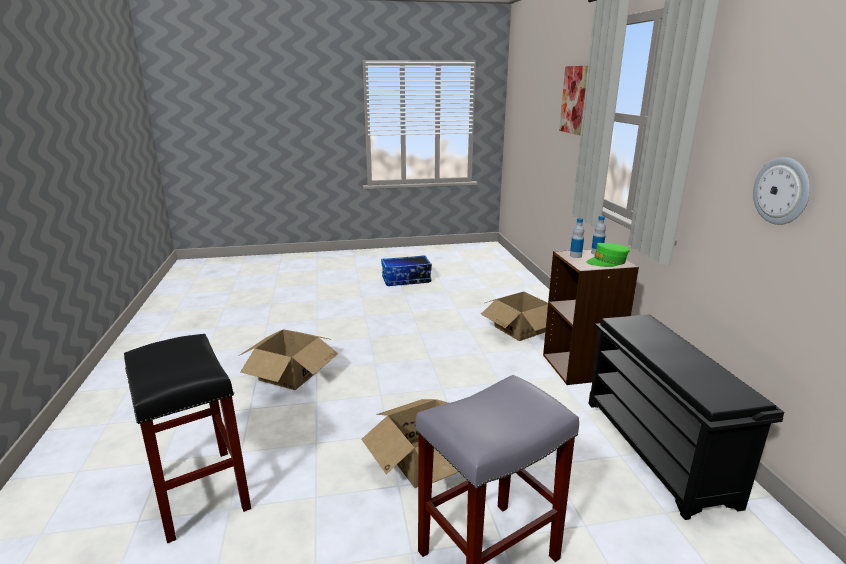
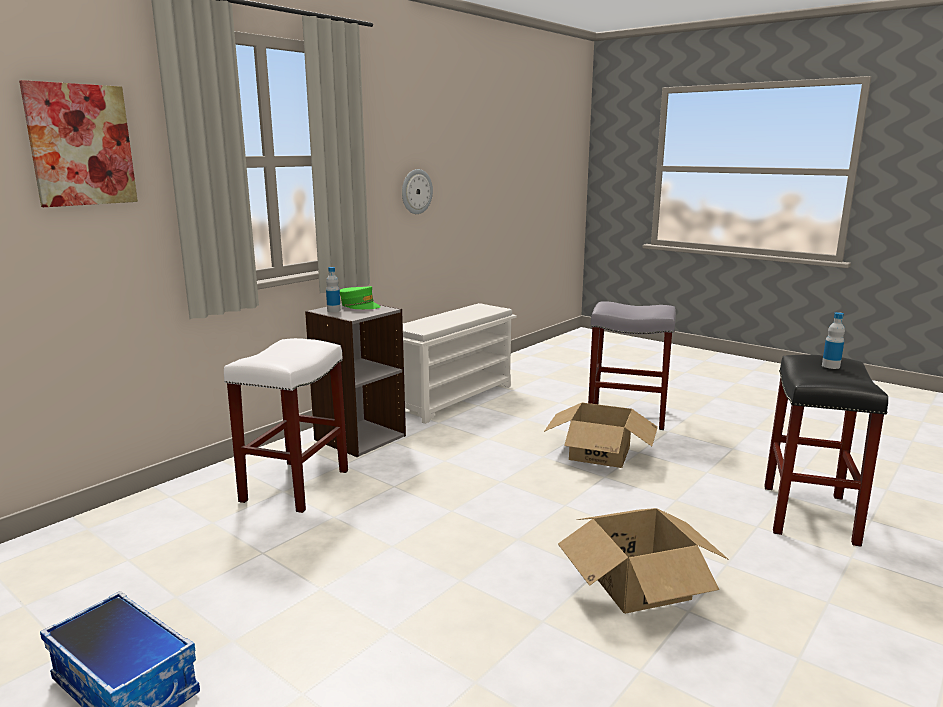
camera: 130 degrees left, 5 degrees down
(520, 329) = (295, 485): cardboard box -> white stool
(575, 256) = (356, 314): bottle -> bottle (830, 366)
(581, 366) = (359, 437): brown bookcase -> grey bookcase
(658, 450) = (453, 398): black shoe rack -> white shoe rack

